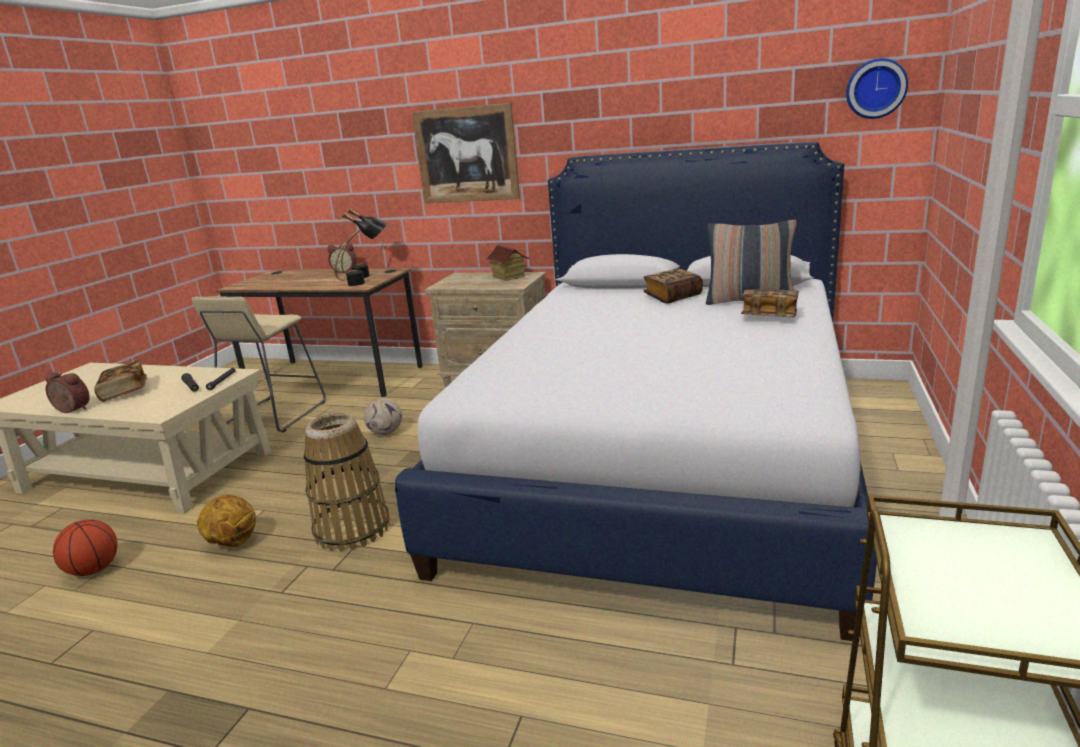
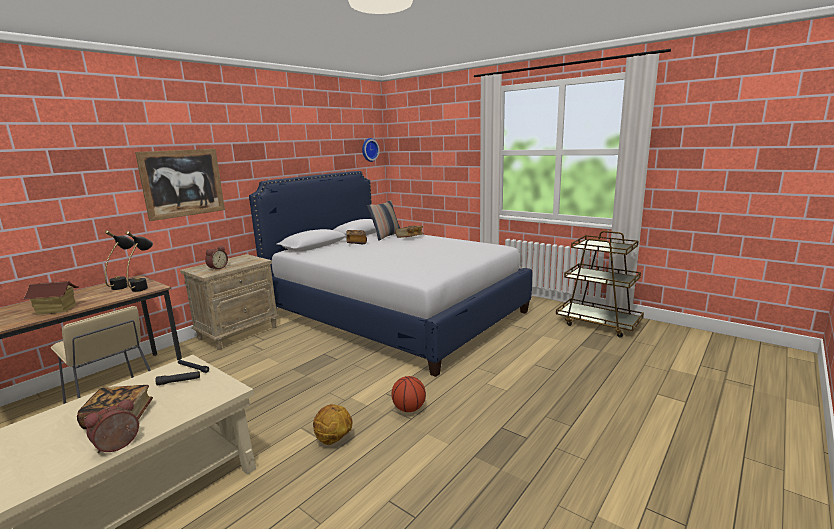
camera: 70 degrees left, 5 degrees down
(94, 570) = (298, 515): basketball -> basketball (409, 409)
(345, 271) = (76, 292): alarm clock -> alarm clock (217, 268)
(352, 529) = (367, 393): basket -> none
(386, 432) = (251, 375): football -> none
(508, 277) = (235, 260): toy house -> toy house (56, 310)

